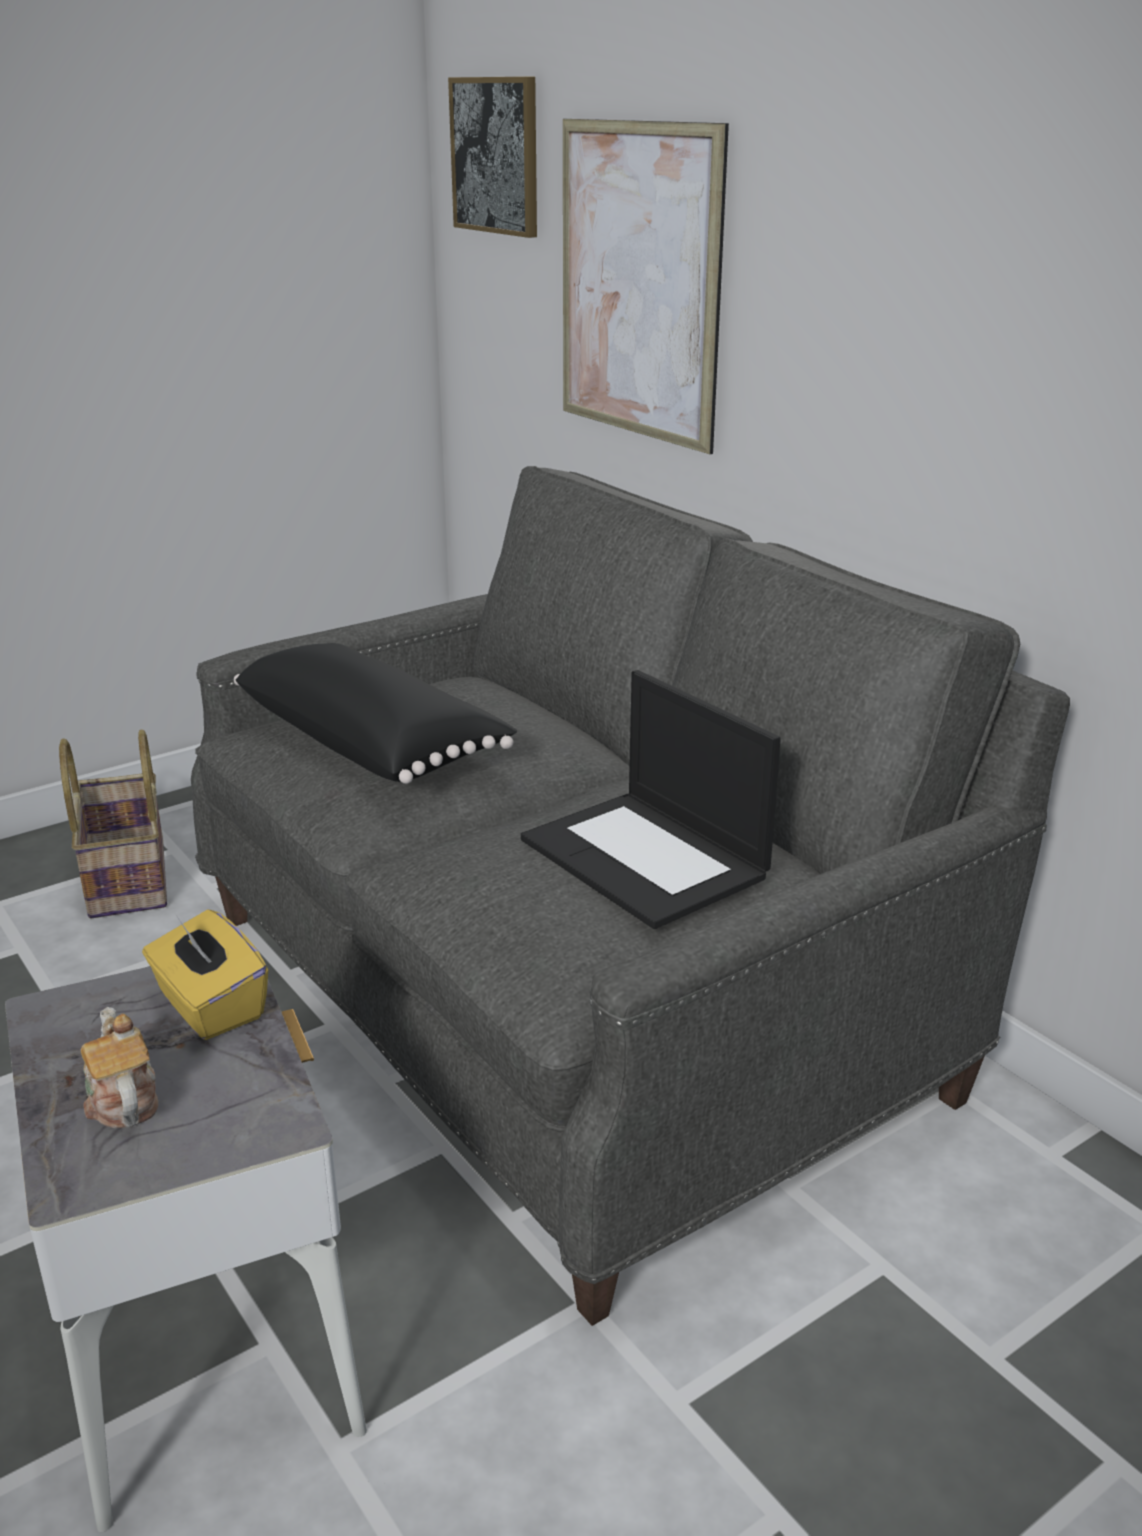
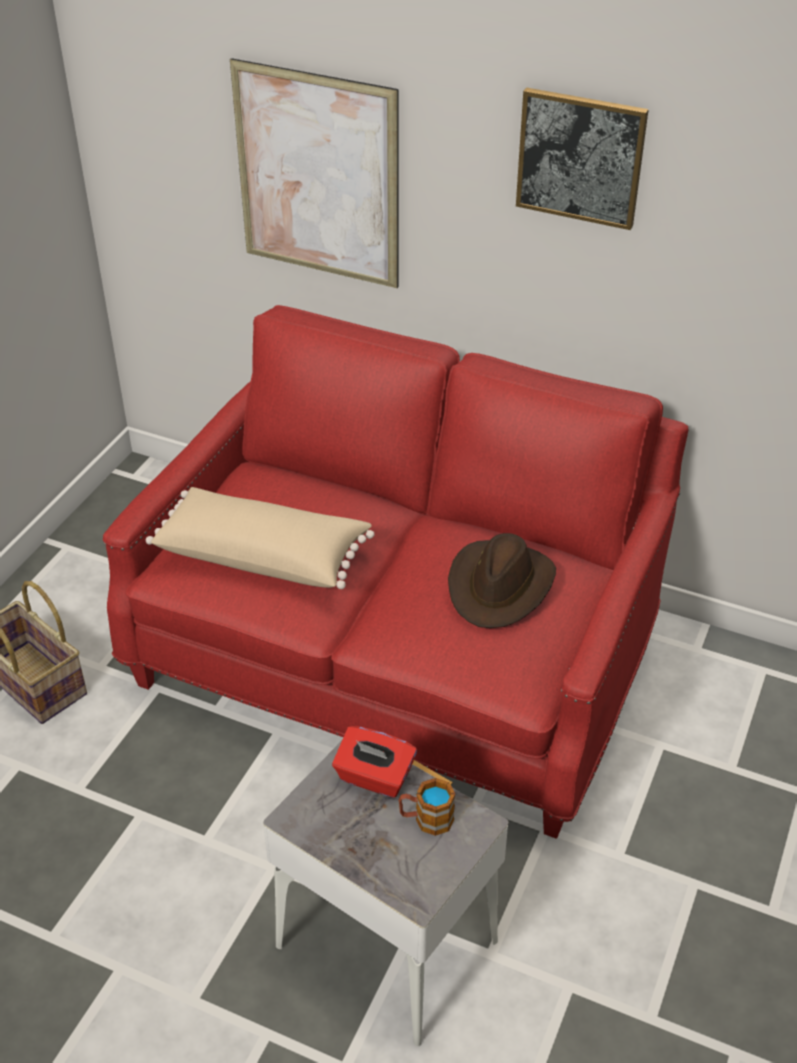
camera: 30 degrees left, 15 degrees up
(121, 1099) = (390, 847): teapot -> none
(209, 1006) = (374, 777): yellow tissue box -> red tissue box
(214, 1086) = (426, 819): none -> mug
(372, 743) = (263, 554): black pillow -> beige pillow
(496, 156) = (151, 70): picture -> picture (580, 158)
(571, 996) = (398, 654): grey sofa -> red sofa
(647, 858) = (500, 586): laptop -> brown hat

